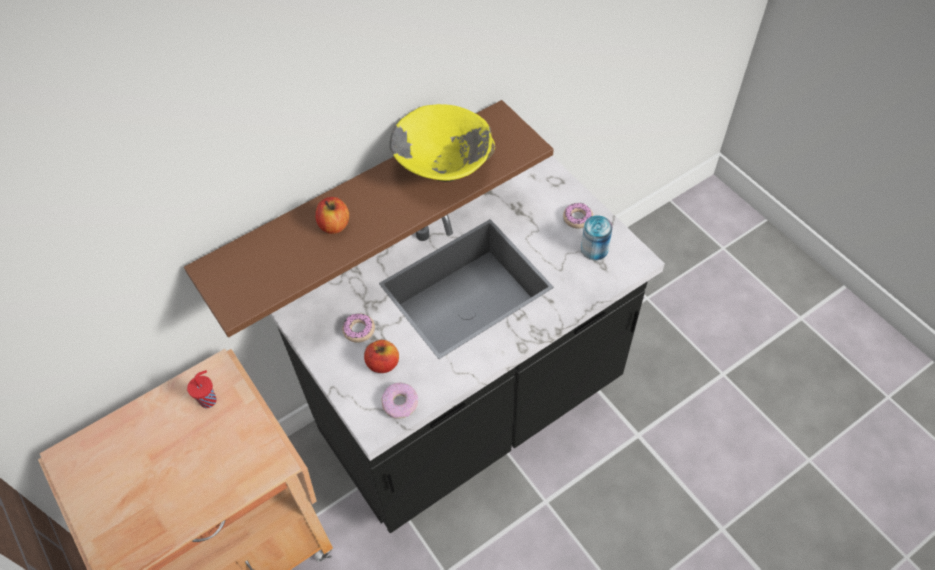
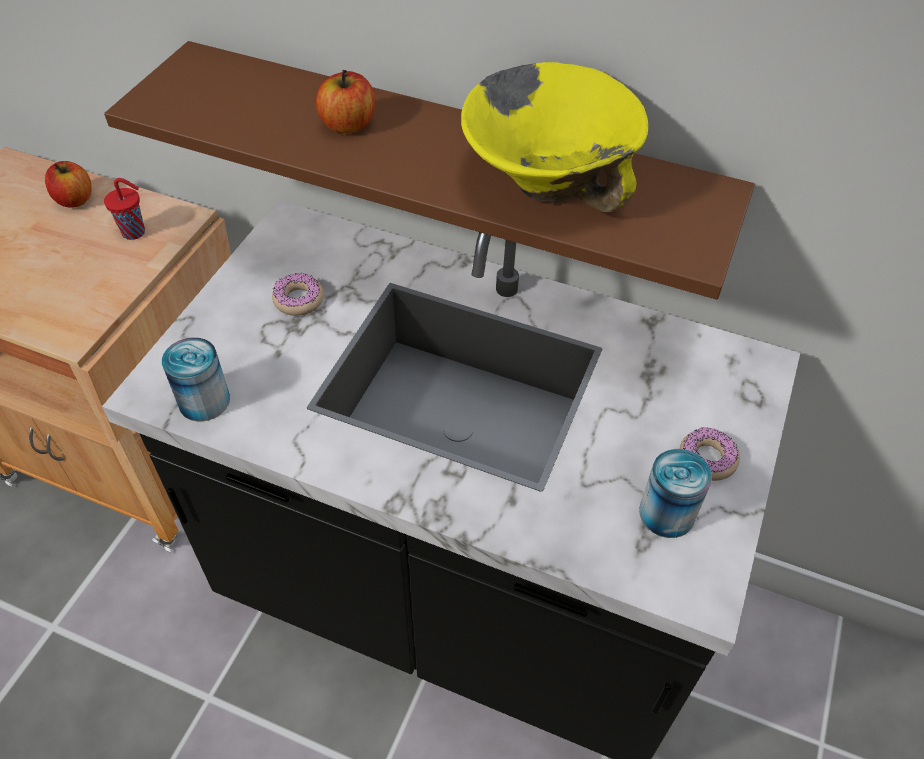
camera: 55 degrees right, 5 degrees down
(383, 363) = (259, 350): apple -> apple (75, 200)
(400, 403) = (204, 401): donut -> can

